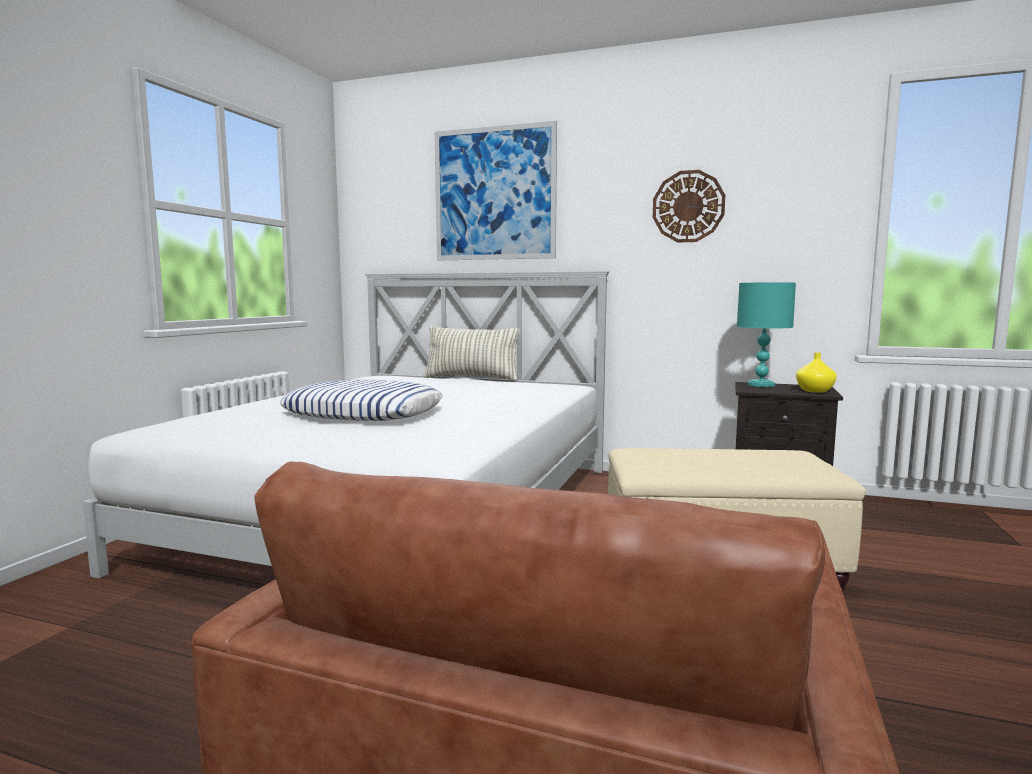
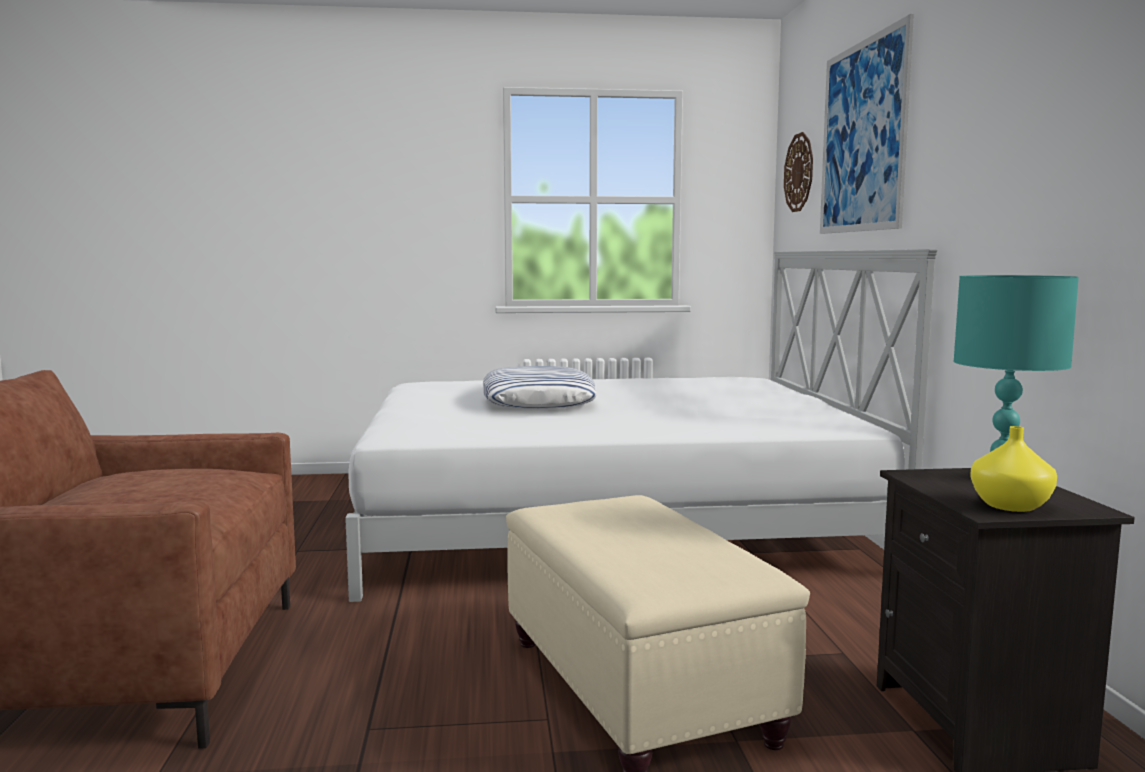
camera: 65 degrees right, 0 degrees up
(472, 378) = (814, 396): pillow -> none
(688, 206) = (1031, 127): wall clock -> wall clock (799, 172)

